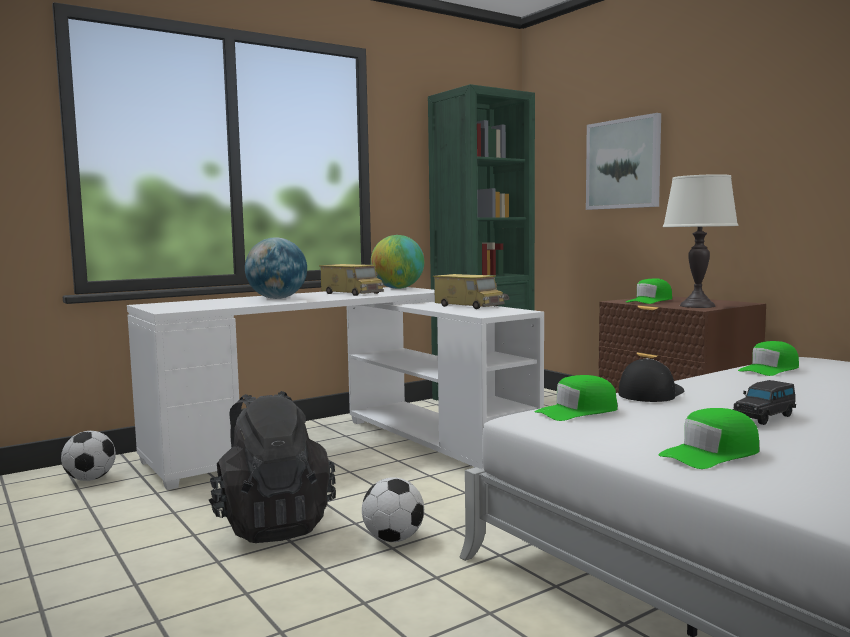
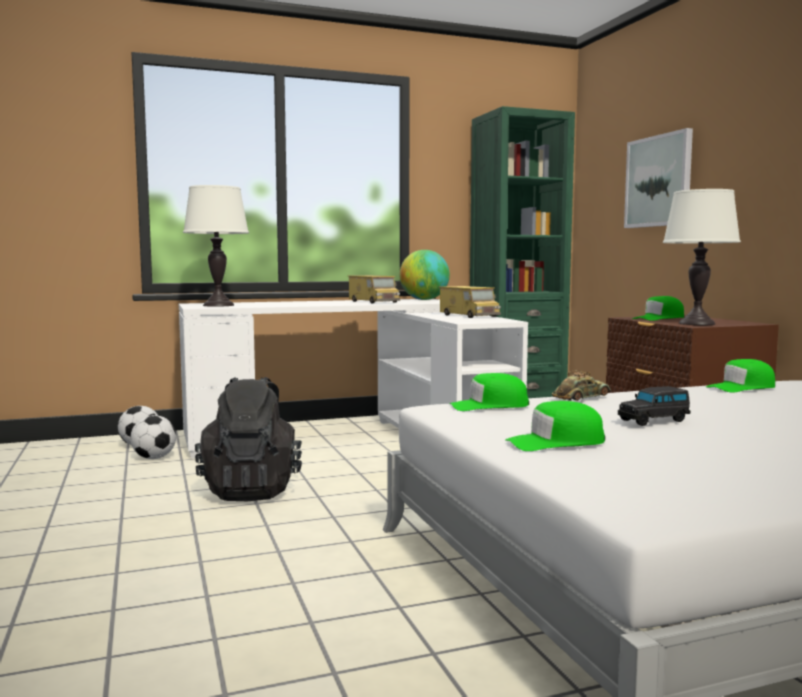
camera: 15 degrees right, 0 degrees up
(186, 306) = (218, 305): none -> white table lamp
(277, 298) = (302, 303): globe -> none
(393, 539) = (339, 511): football -> football (154, 458)
(650, 393) = (581, 397): cap -> toy car

